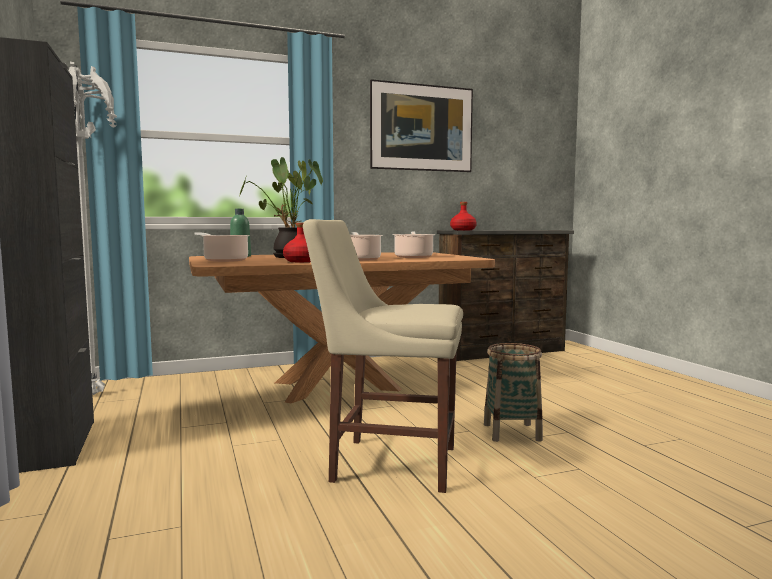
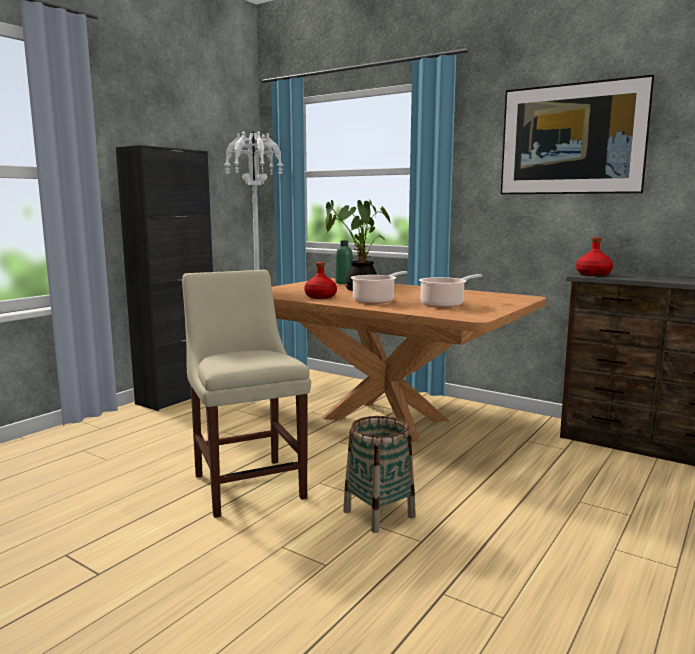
camera: 55 degrees right, 5 degrees up
(224, 260) = (295, 287): cooking pot -> none

